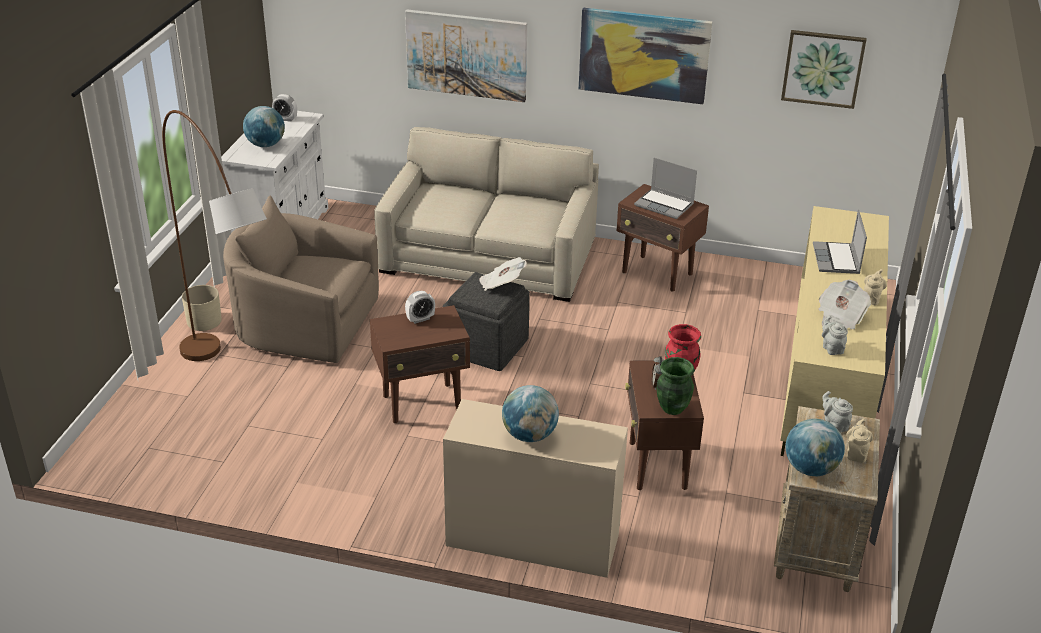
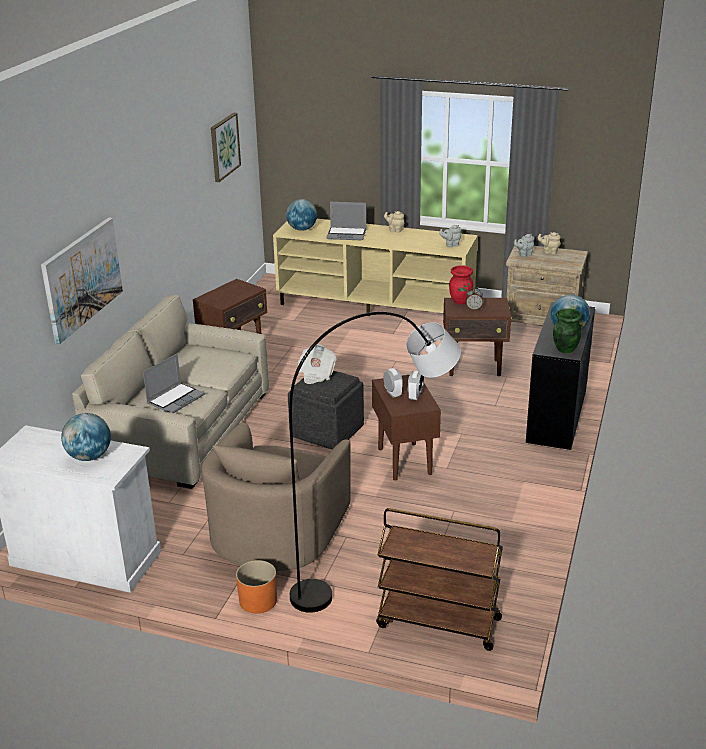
camera: 85 degrees left, 5 degrees down
(143, 424) = (437, 623): none -> brown cart
(204, 321) = (258, 600): beige planter -> orange planter
(234, 387) = (377, 568): brown floor lamp -> grey floor lamp
(285, 119) = (27, 448): alarm clock -> alarm clock (415, 396)
(532, 540) = (557, 416): beige desk -> black desk
(644, 55) = (162, 197): picture -> none
(665, 205) = (231, 293): laptop -> laptop (175, 399)
(672, 408) = (498, 306): green vase -> green vase (565, 349)
(810, 469) = (566, 263): globe -> globe (302, 229)
(840, 317) = (416, 240): newspaper -> none

